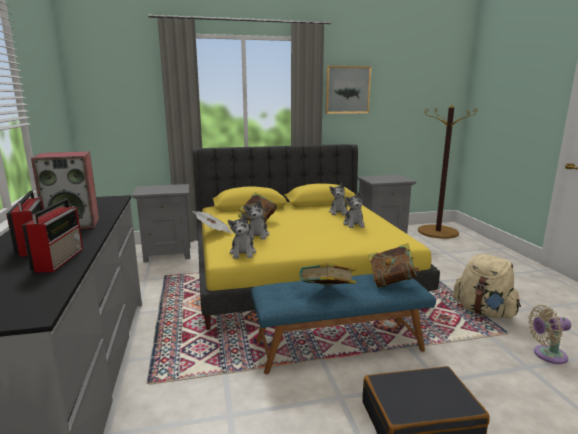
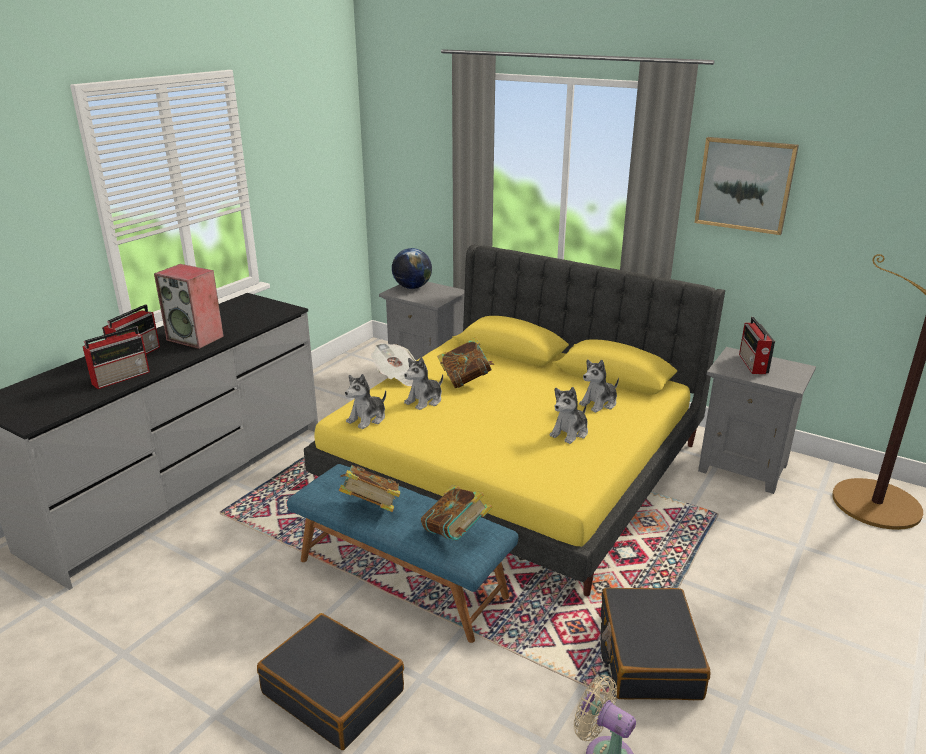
camera: 45 degrees right, 10 degrees up
(148, 189) = (412, 287): none -> globe
(380, 178) = (753, 364): none -> radio
(484, 312) = (648, 656): beige backpack -> black suitcase

